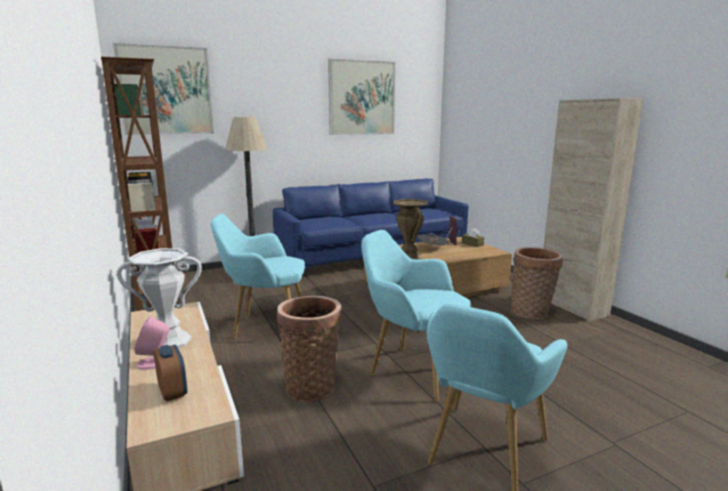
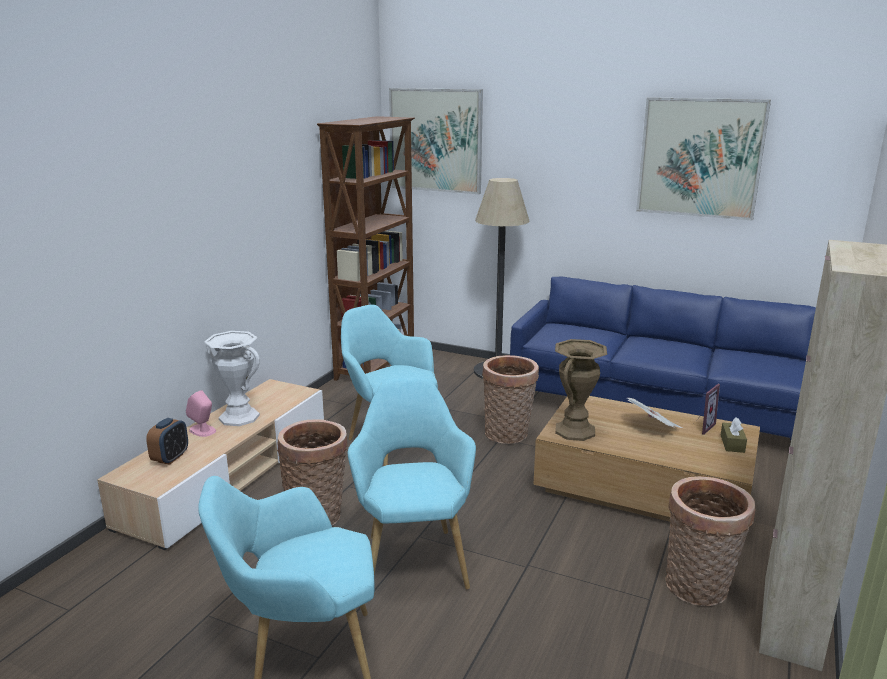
camera: 50 degrees right, 5 degrees up
(329, 295) = (508, 435): none -> basket

